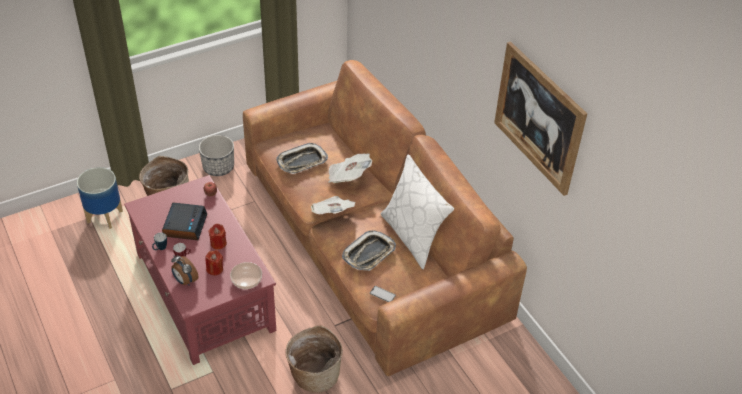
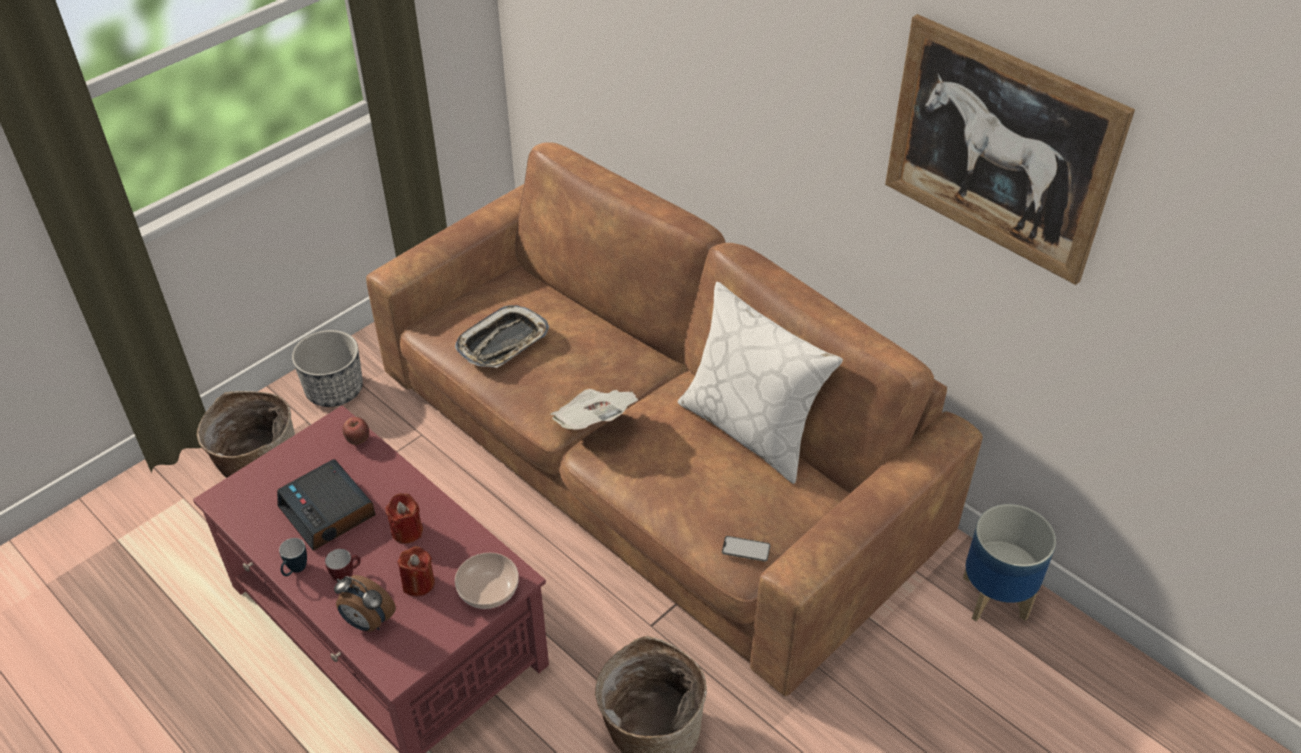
camera: 15 degrees left, 0 degrees up
(105, 216) = (148, 531): planter -> planter (996, 597)
(185, 225) = (328, 511): alarm clock -> alarm clock turned 150 degrees clockwise
(348, 177) = (595, 350): newspaper -> none
(369, 254) = (691, 480): tray -> none

